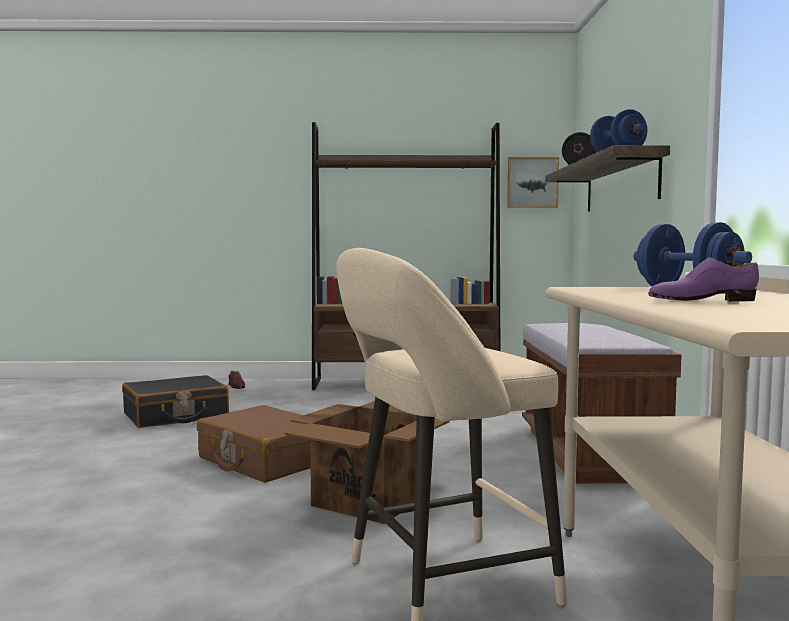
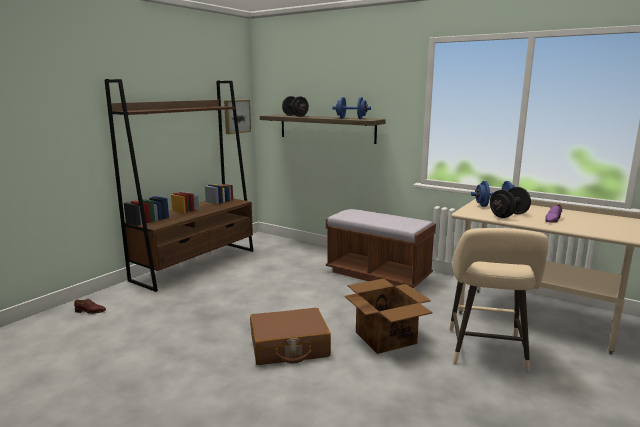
camera: 55 degrees left, 10 degrees up
(176, 416) = (134, 352): black suitcase -> none
(635, 293) = (508, 215): none -> black dumbbell

